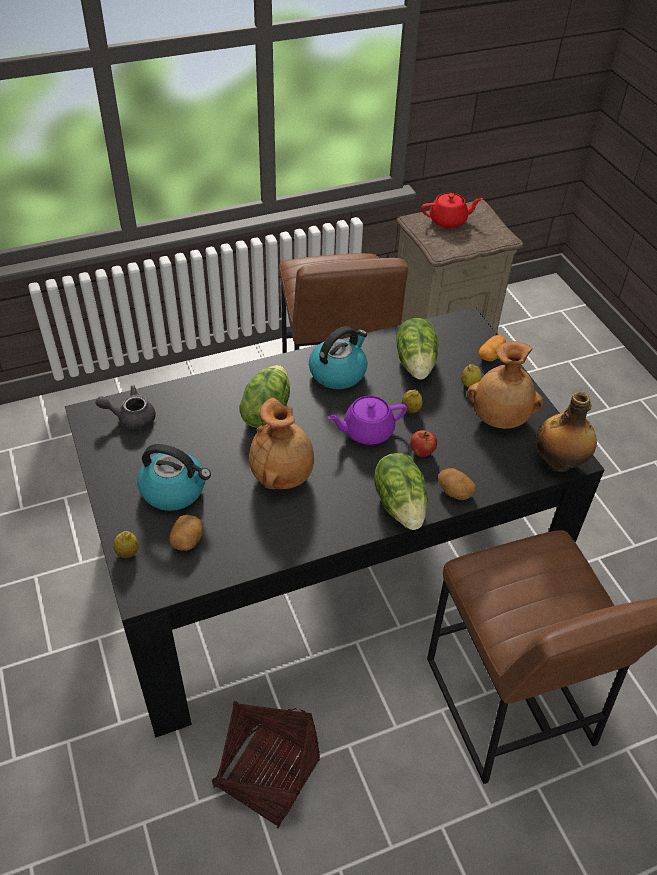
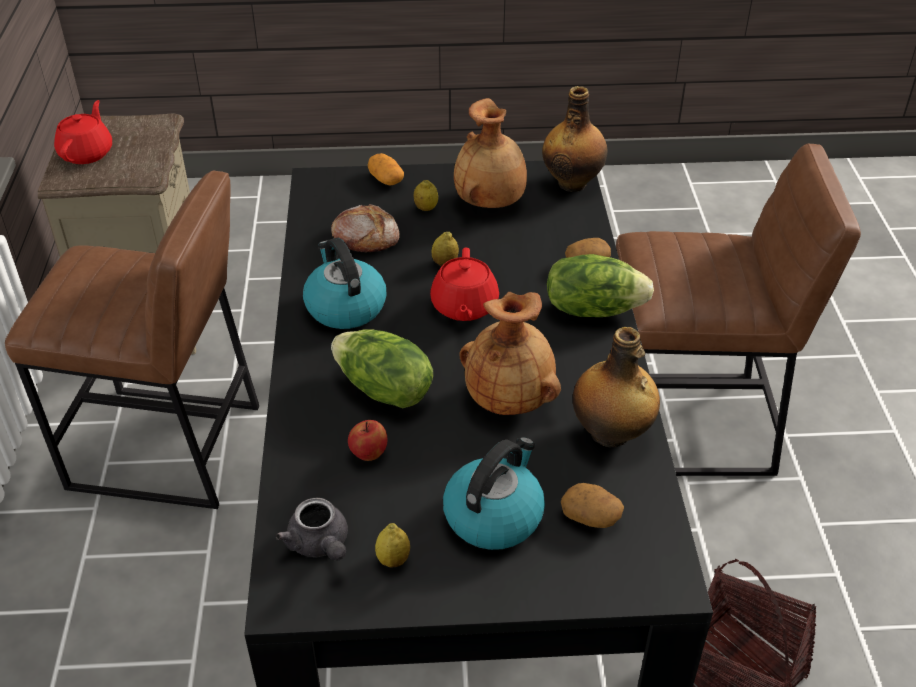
camera: 70 degrees left, 5 degrees down
(127, 553) = (596, 588): lemon -> lemon (393, 559)
(131, 417) = (320, 545): grey teapot -> grey teapot turned 45 degrees counterclockwise
(268, 538) = (611, 434): none -> bottle
(367, 431) = (464, 307): purple teapot -> red teapot
(416, 363) = (366, 238): lettuce -> bread
(422, 452) = (518, 272): apple -> apple (368, 454)

